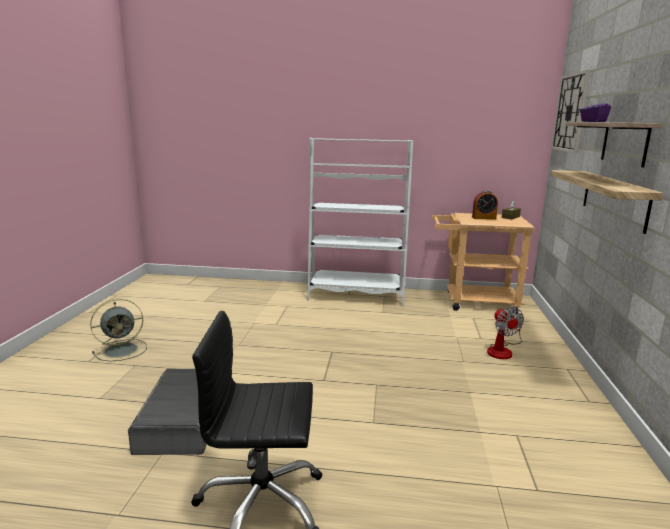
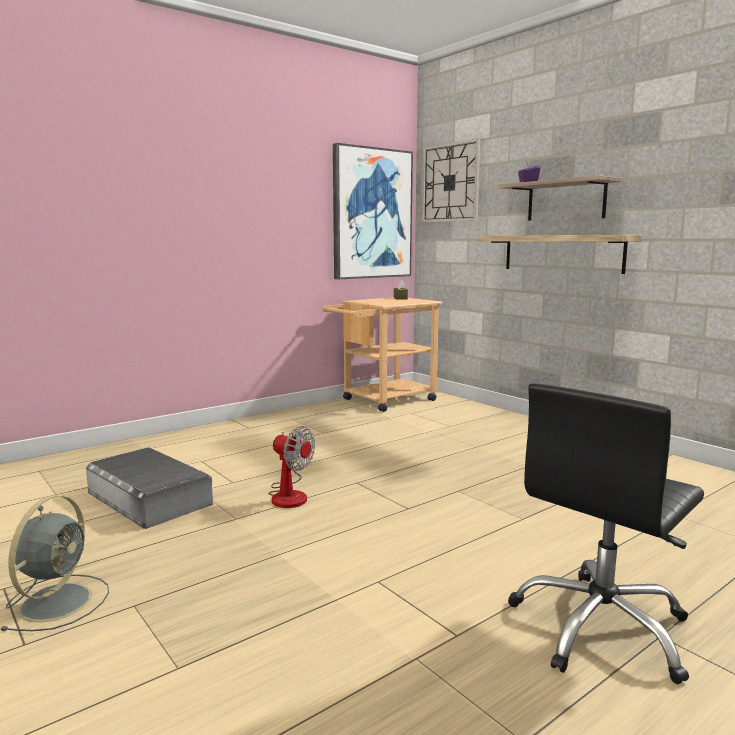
camera: 45 degrees left, 5 degrees down
(182, 419) = (356, 618): grey storage box -> grey storage box (149, 498)
(356, 295) = (258, 426): white bookcase -> none
(484, 218) = (384, 301): alarm clock -> none
(497, 140) = (371, 214): none -> picture
(503, 350) = (483, 429): fan -> fan (289, 494)

